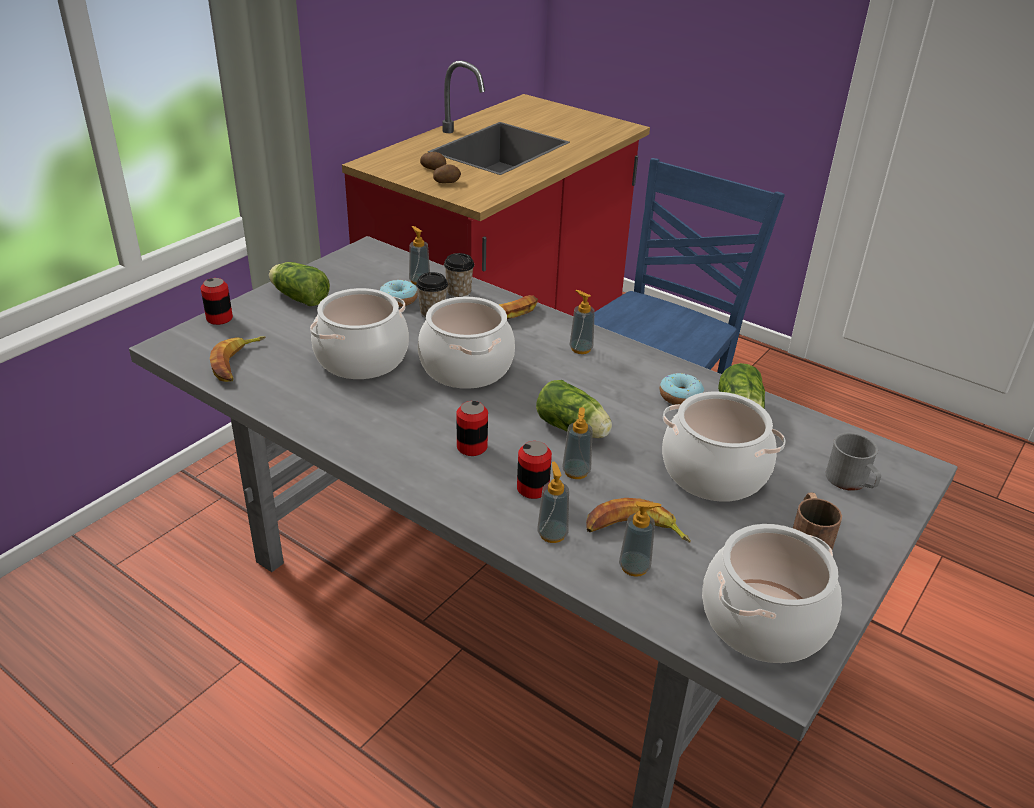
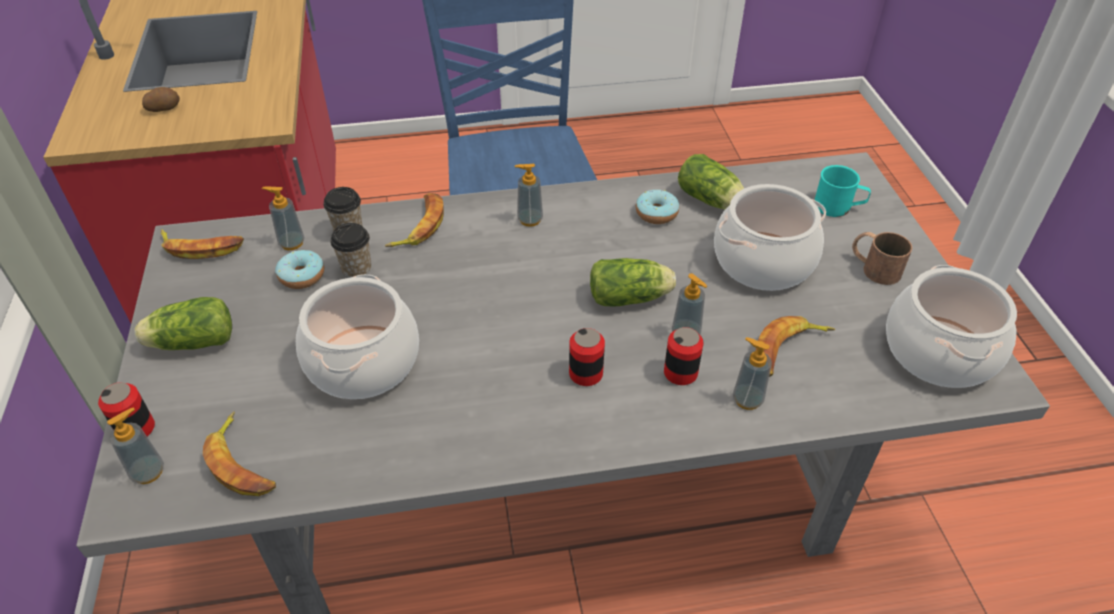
camera: 45 degrees left, 10 degrees up
(372, 258) = (201, 247): none -> banana
(446, 182) = (203, 117): potato -> none
(465, 367) = (467, 302): cooking pot -> none
(634, 567) = (827, 379): soap dispenser -> soap dispenser (148, 472)
(851, 482) = (838, 207): grey mug -> turquoise mug

